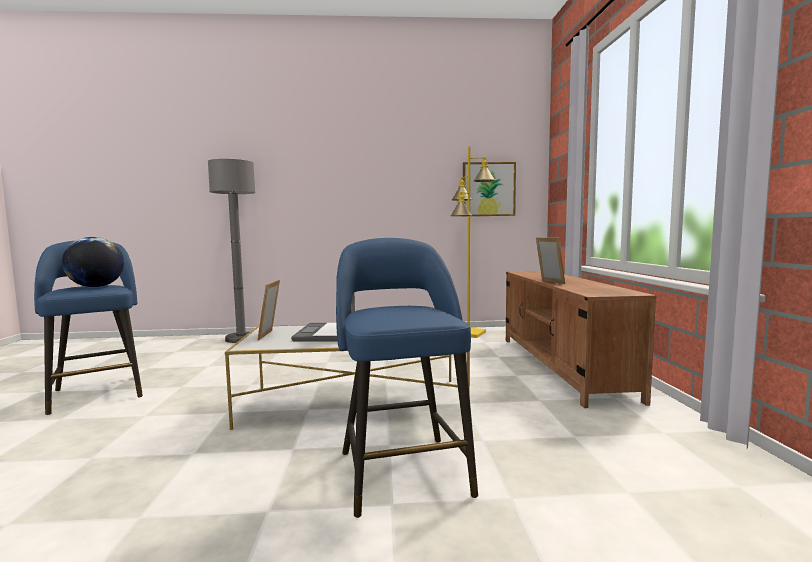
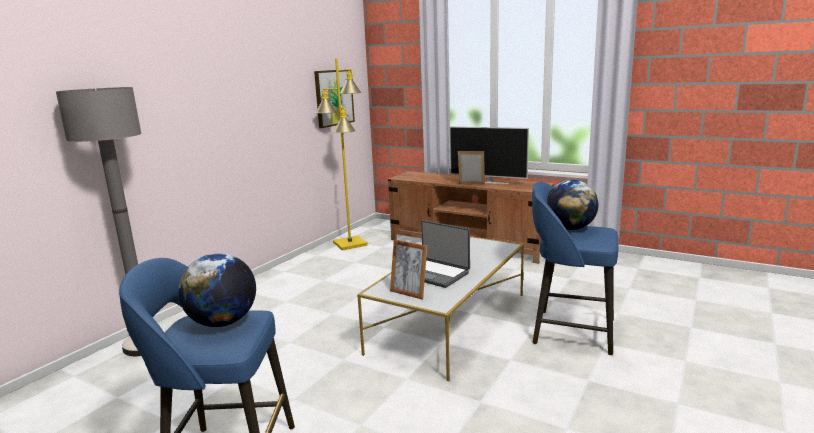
camera: 55 degrees left, 10 degrees up
(410, 308) = (570, 228): none -> globe
(576, 283) = (488, 182): none -> television

